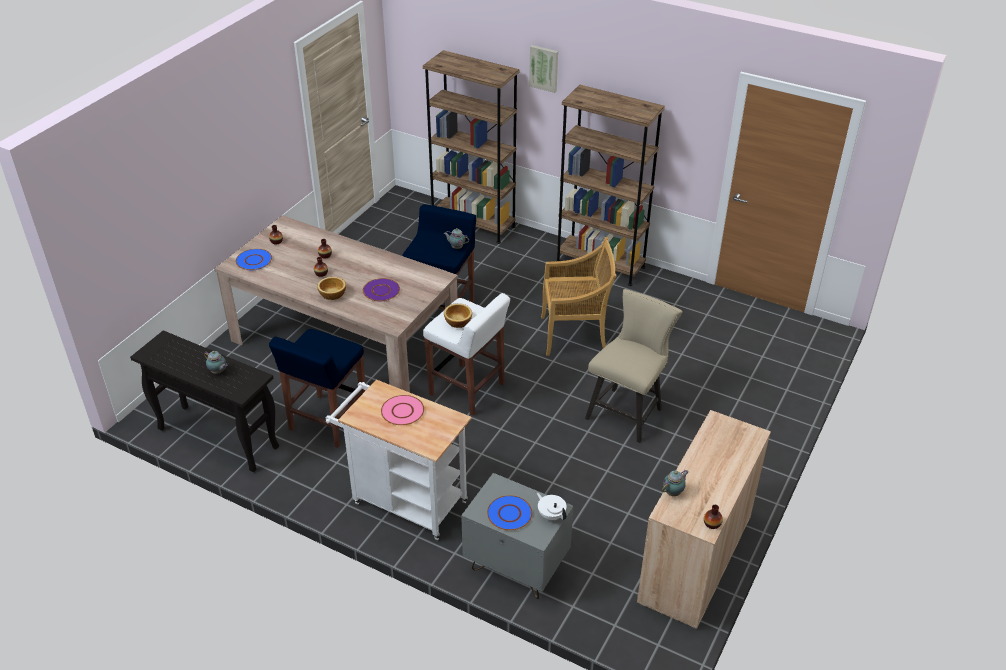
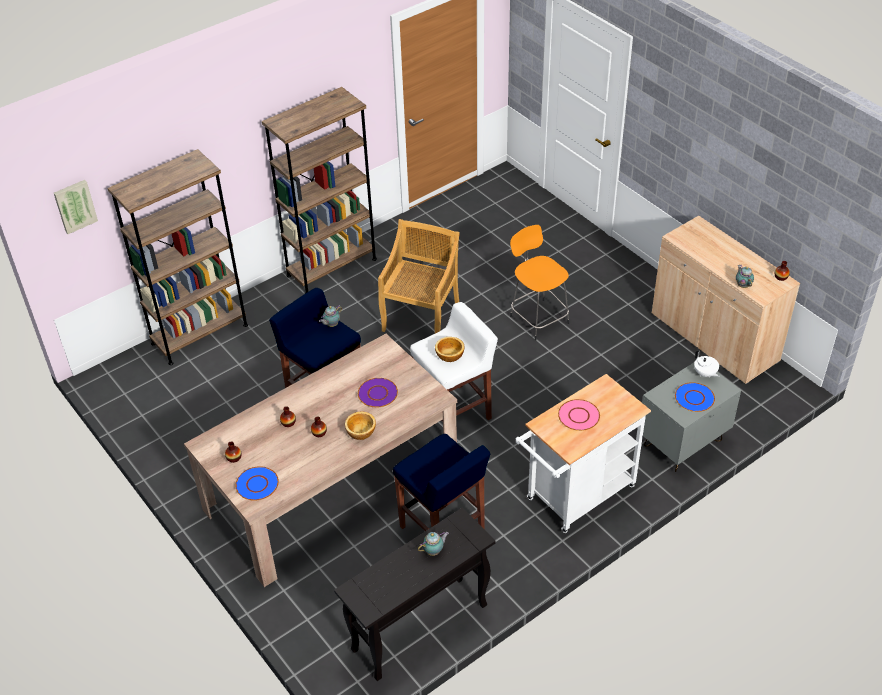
camera: 65 degrees left, 5 degrees up
(544, 68) = (217, 131): picture -> picture (75, 206)
(551, 515) = (705, 374): white teapot -> white teapot turned 105 degrees counterclockwise
(627, 411) = (538, 318): beige chair -> orange stool

